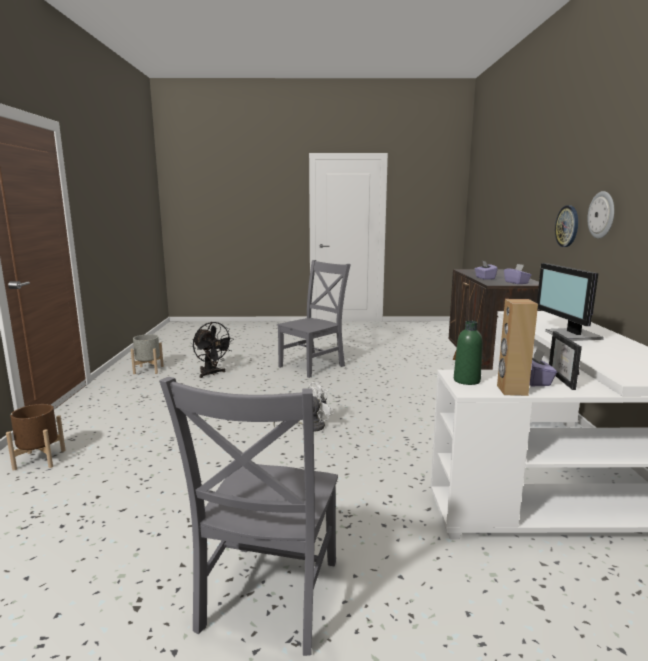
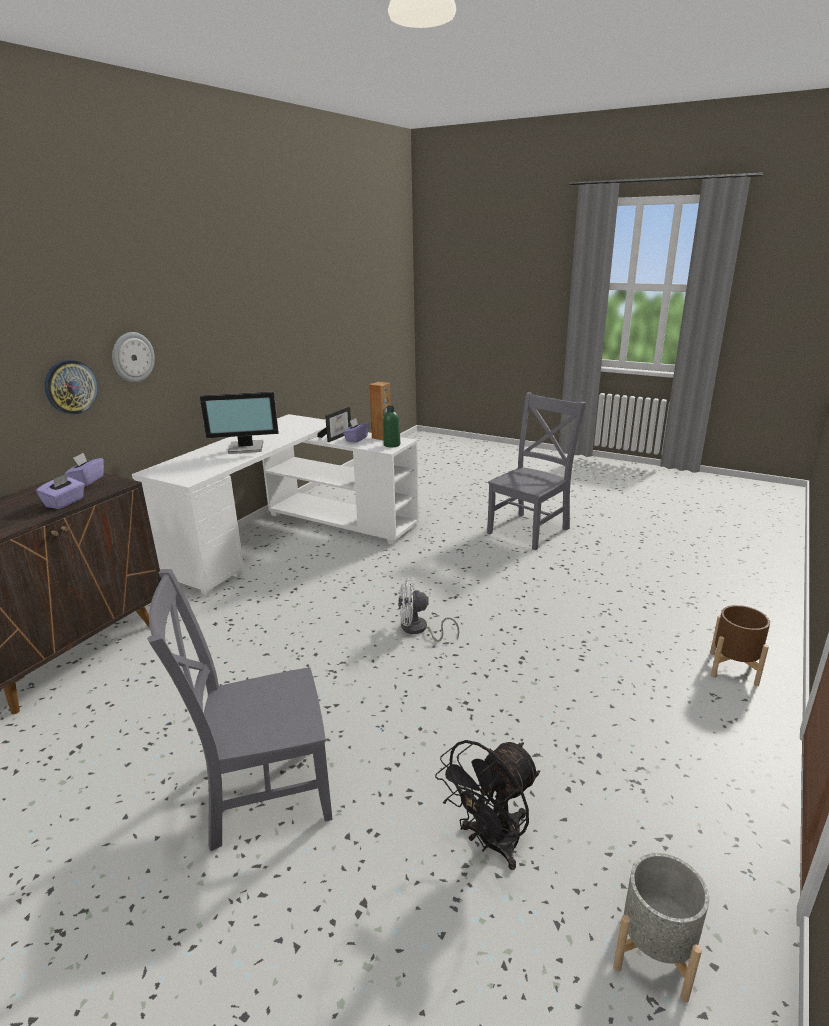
camera: 150 degrees left, 10 degrees up
(211, 374) = (491, 843): black fan -> black fan turned 120 degrees counterclockwise
(571, 335) = (246, 448): monitor -> monitor turned 60 degrees clockwise

